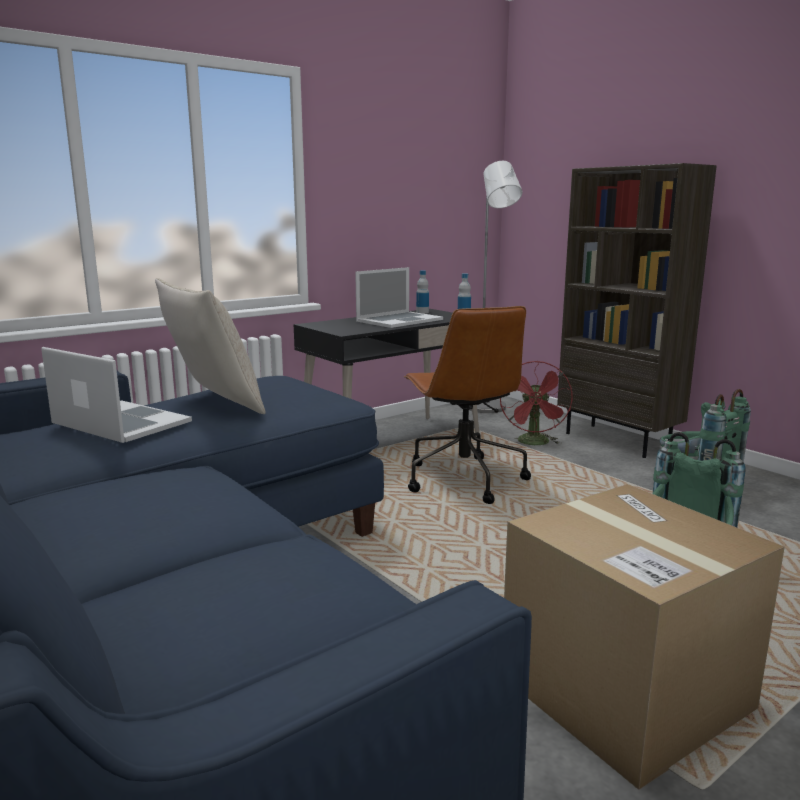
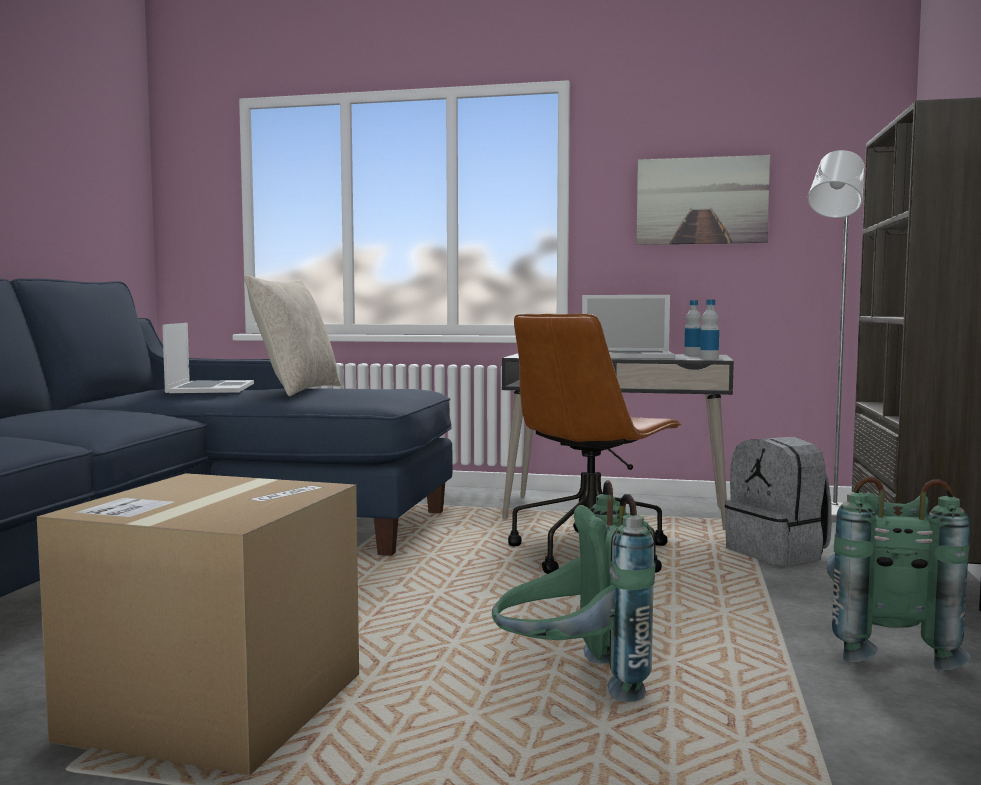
camera: 50 degrees right, 10 degrees down
(395, 187) = (701, 201): none -> picture
(534, 443) = (778, 553): red fan -> grey backpack

